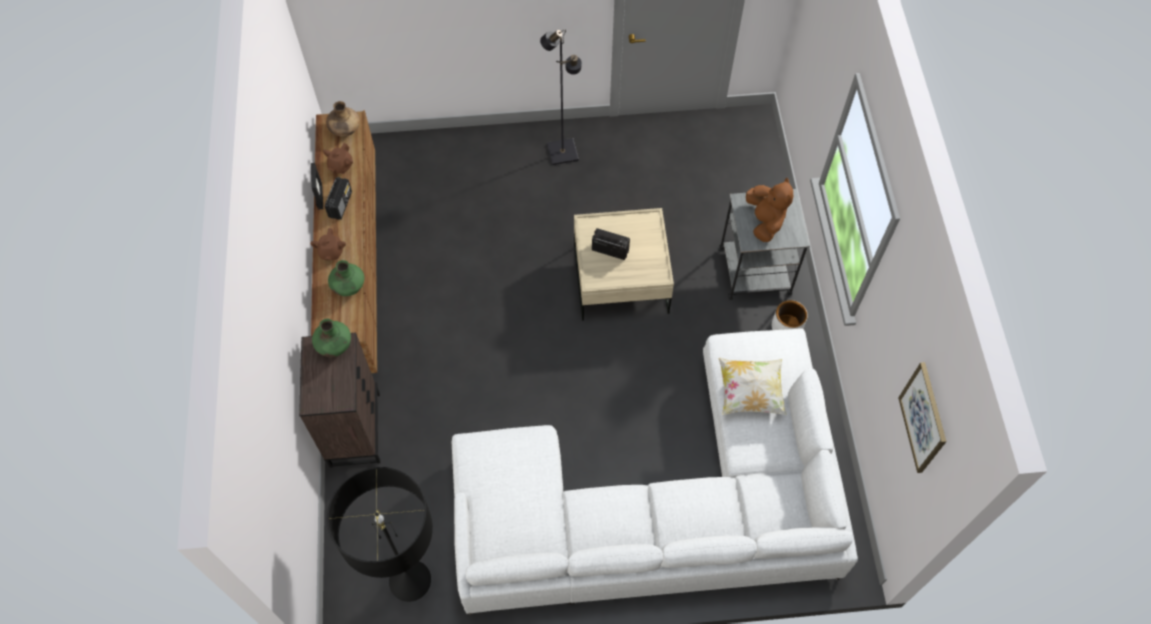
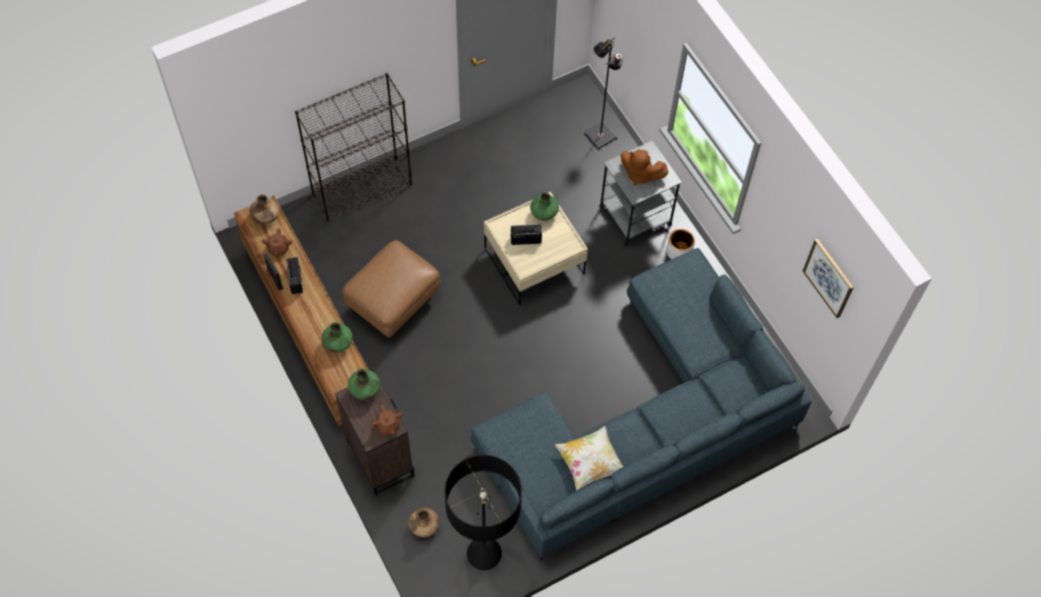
camera: 25 degrees left, 0 degrees up
(331, 252) = (309, 321): brown teapot -> brown teapot (388, 425)
(362, 522) = (424, 526): none -> brown vase
(451, 270) = (394, 303): none -> brown ottoman
(478, 143) = (362, 189): none -> black bookcase
(562, 152) = (437, 172): black floor lamp -> black floor lamp (600, 136)
(644, 229) = (544, 213): none -> green vase
(662, 504) = (646, 422): white sofa -> blue sofa
(750, 393) = (681, 311): pillow -> pillow (589, 463)
(765, 221) = (640, 174): brown plush toy -> brown plush toy turned 150 degrees clockwise

